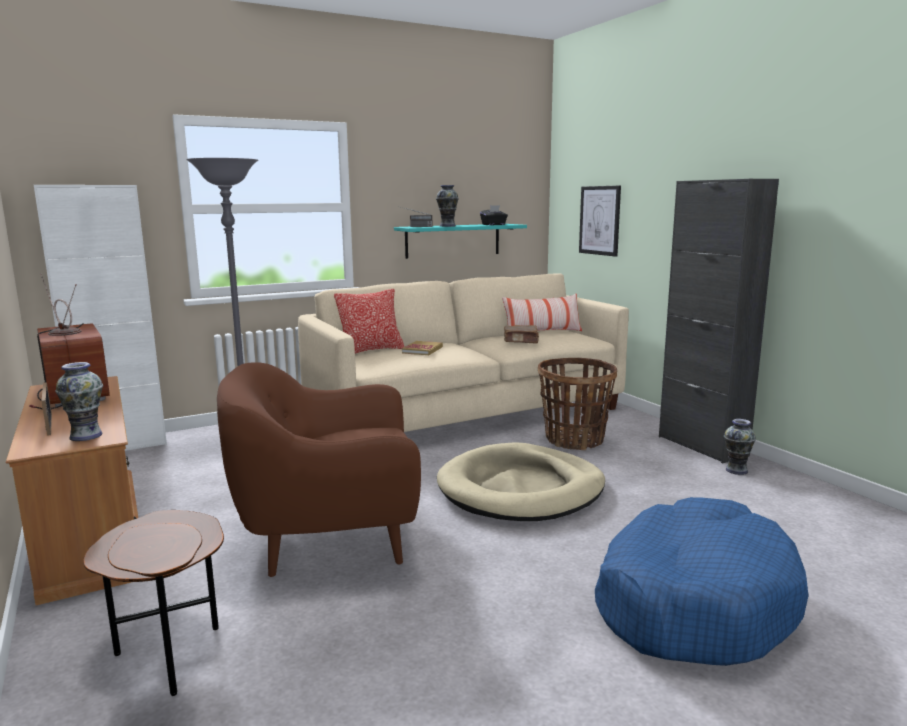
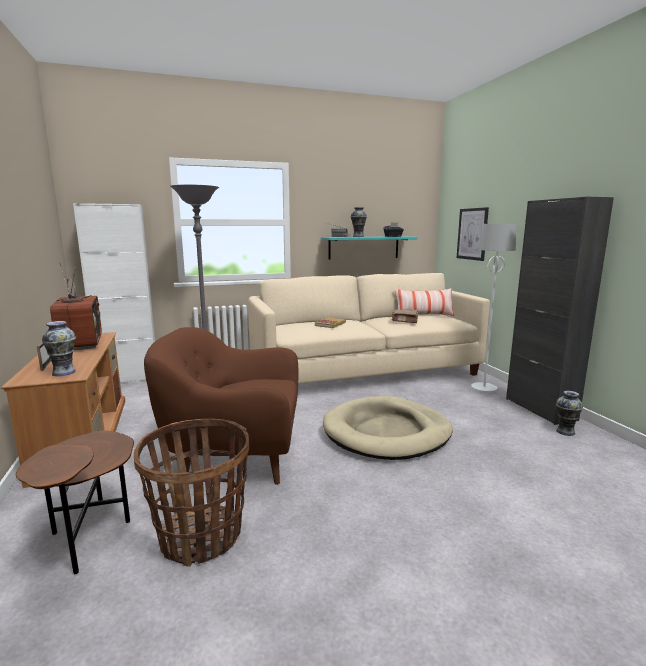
camera: 10 degrees right, 0 degrees up
(371, 350) = (295, 323): pillow -> none
(574, 440) = (439, 397): basket -> basket (201, 536)
(628, 426) = (483, 389): none -> white floor lamp
(693, 601) = (503, 546): blue dog bed -> none

